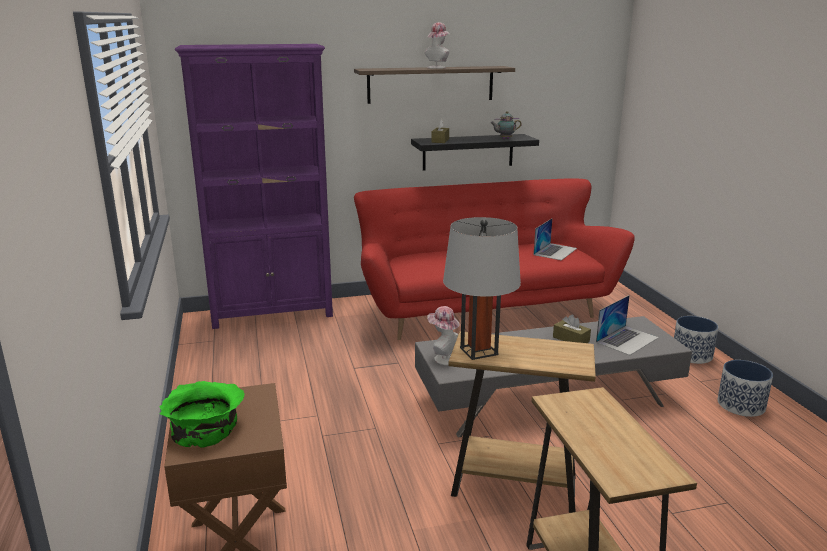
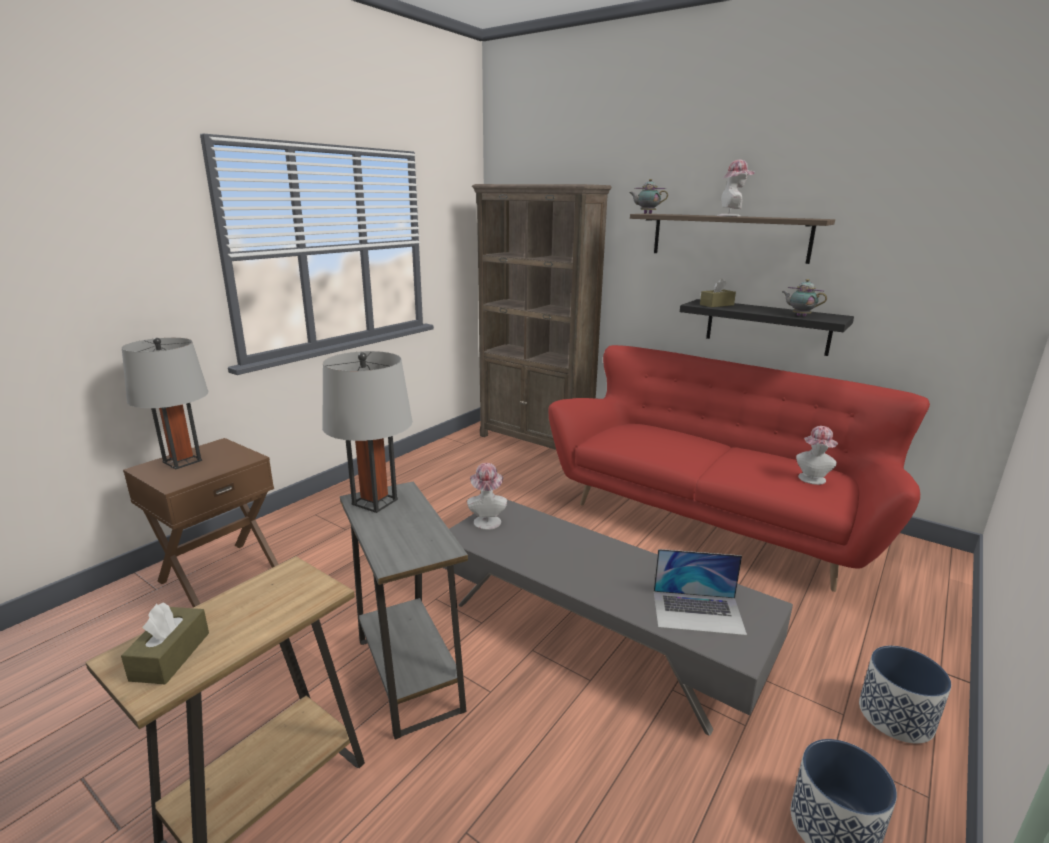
camera: 50 degrees right, 0 degrees up
(206, 427) = (182, 461): green bowl -> grey table lamp
(273, 313) = (535, 442): purple bookcase -> brown bookcase
(367, 69) = (646, 213): none -> teapot
(514, 486) = (409, 674): brown side table -> grey side table
(555, 251) = (812, 480): laptop -> hat
(571, 339) = (634, 573): brown tissue box -> brown tissue box (170, 656)

